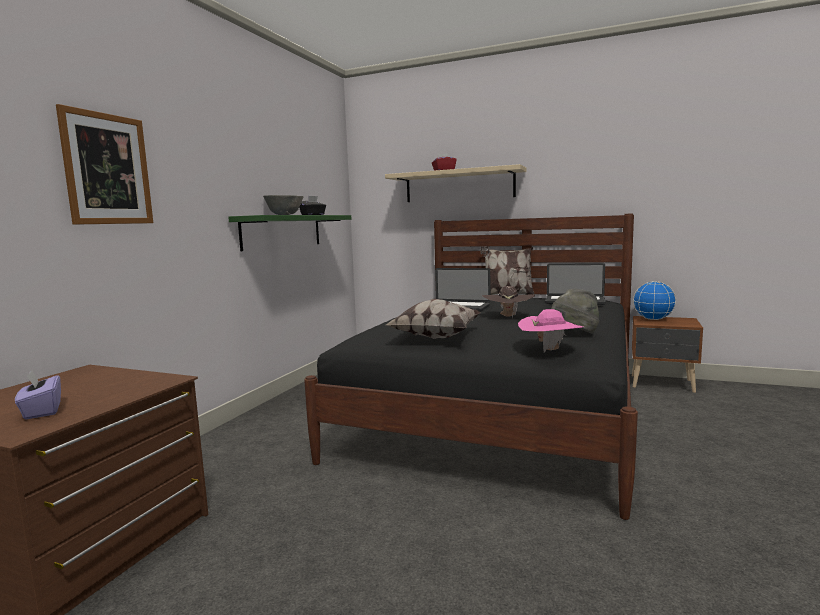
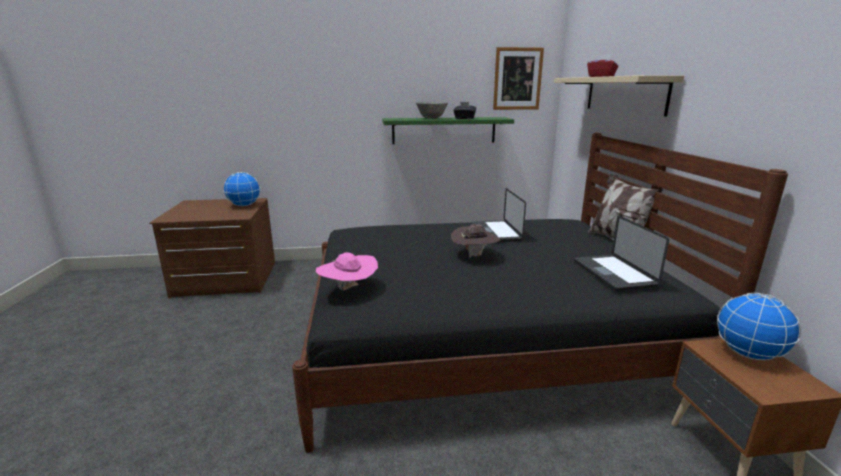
camera: 60 degrees right, 10 degrees up
(42, 411) = (191, 213): purple tissue box -> none
(101, 377) = (244, 205): none -> globe
(107, 169) = (286, 91): picture -> picture (517, 79)
(435, 337) = (369, 246): pillow -> none
(574, 334) = (422, 292): grey hat -> none

